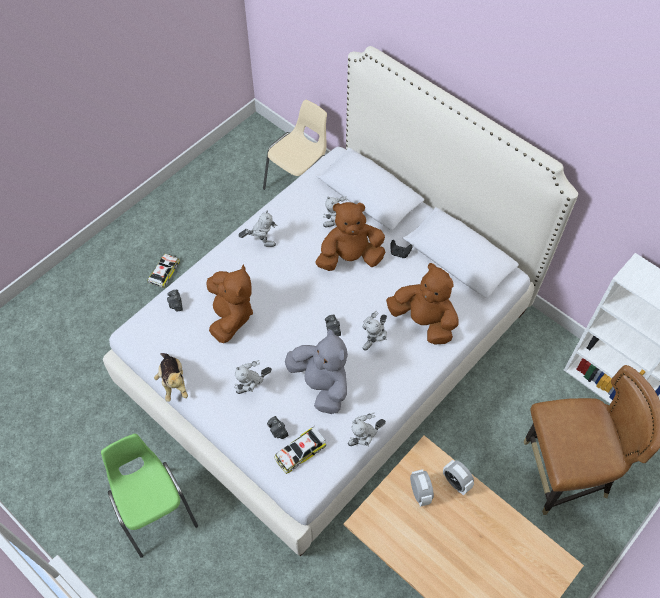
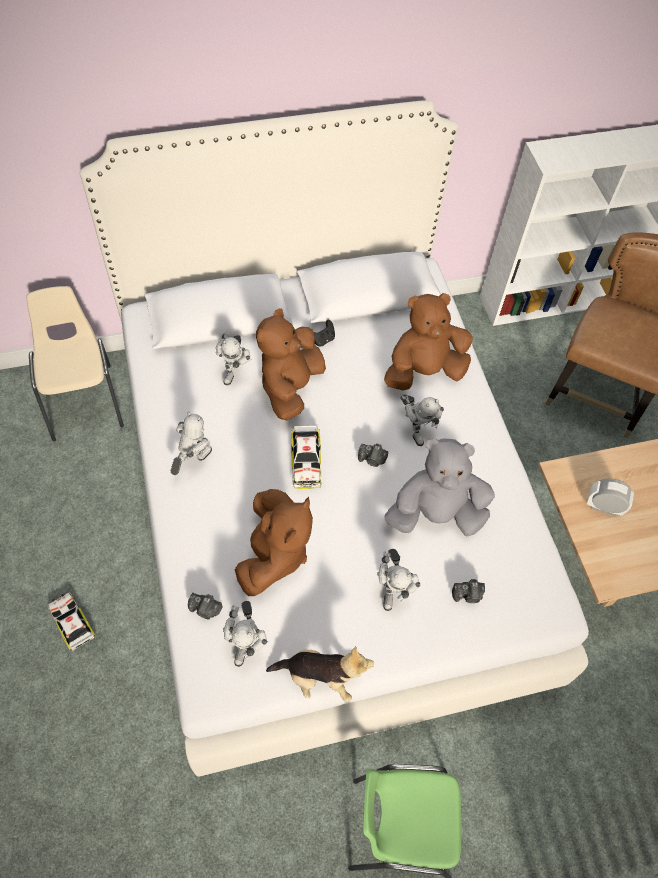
camera: 60 degrees left, 0 degrees up
(230, 315) = (273, 555): brown plush toy -> brown plush toy turned 75 degrees clockwise
(300, 452) = (509, 587): toy car -> toy car (306, 461)
(364, 440) = (532, 513): toy robot -> toy robot (246, 643)
(456, 482) = (609, 468): alarm clock -> none

